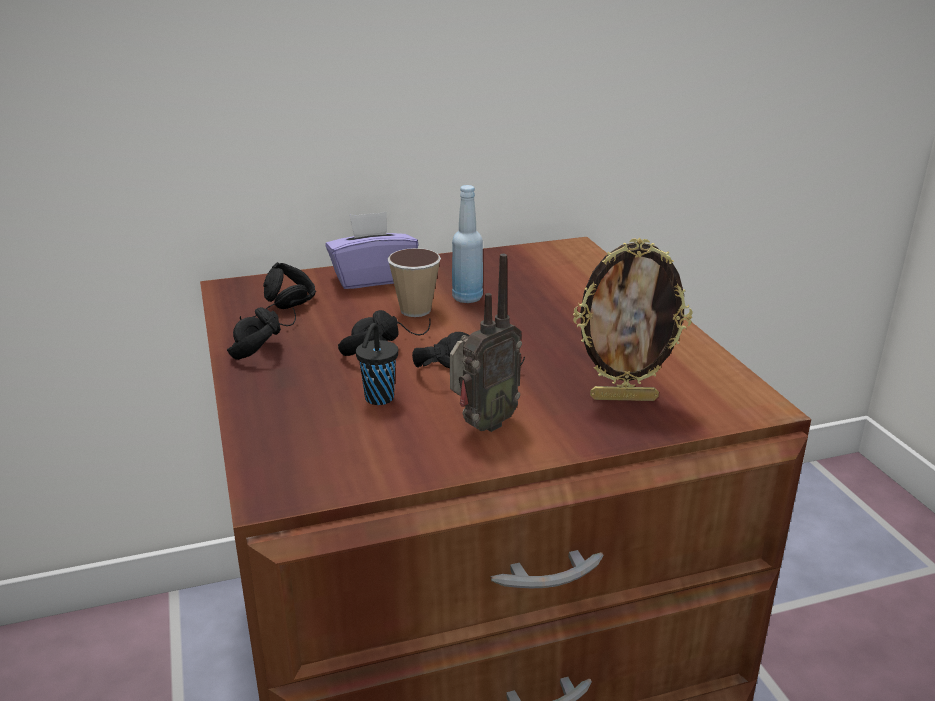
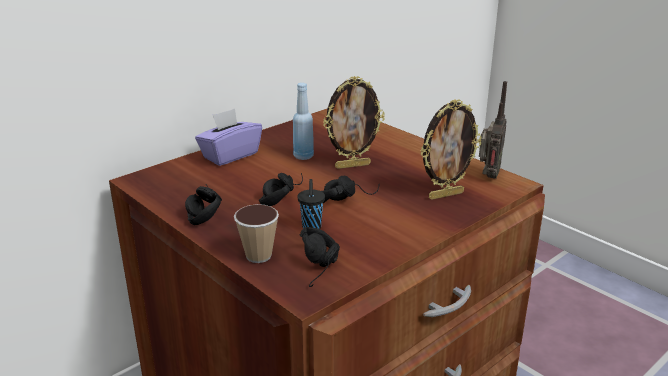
camera: 25 degrees left, 0 degrees up
(281, 311) = (191, 188): black headphones -> black headphones (323, 268)
(415, 310) = (279, 170): cup -> cup (258, 256)
(482, 425) = (385, 227): radio -> radio (488, 176)
(523, 324) = (352, 165): none -> picture frame

